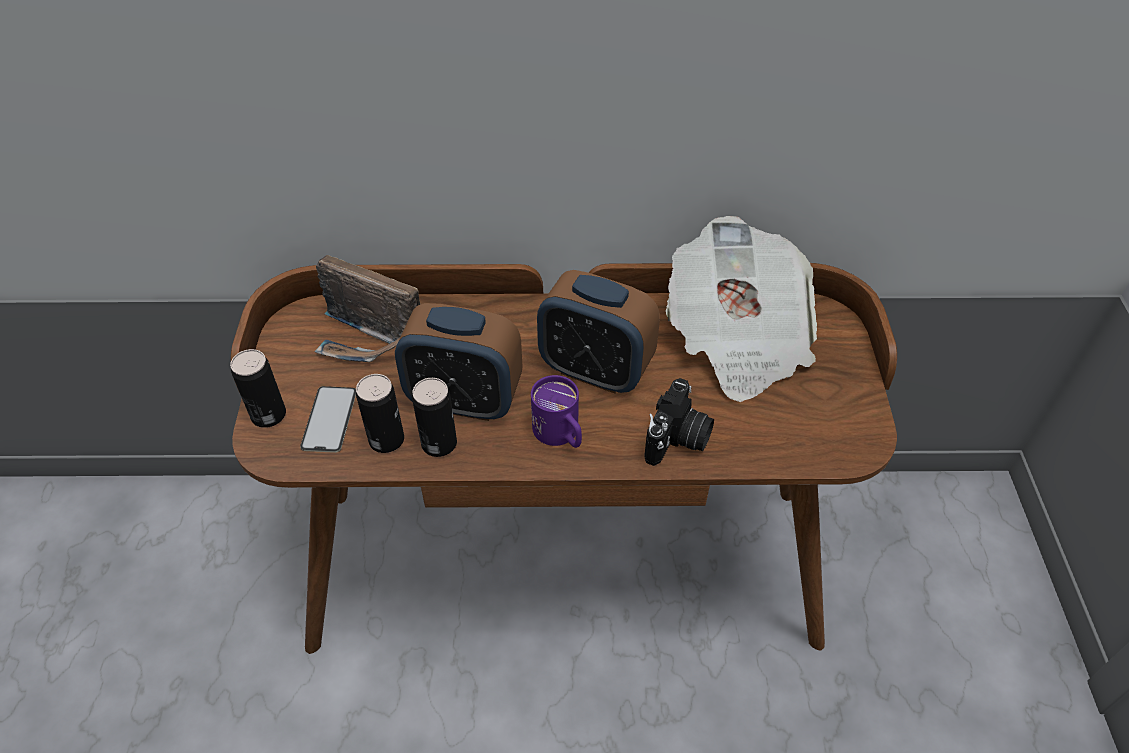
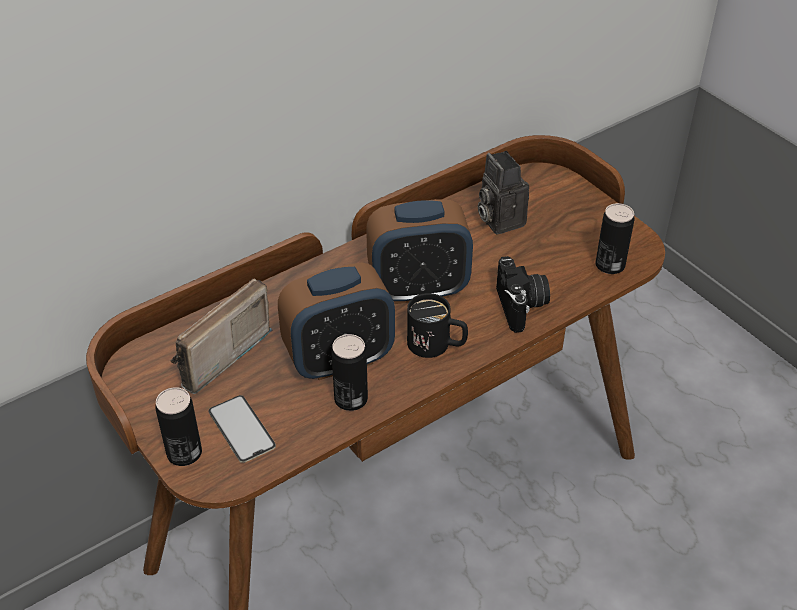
camera: 35 degrees left, 5 degrees down
(369, 341) = (213, 355): radio -> radio turned 135 degrees clockwise
(386, 440) = (306, 418): can -> can (610, 265)
(561, 435) = (437, 345): purple mug -> black mug
(737, 339) = (498, 219): newspaper -> camera

